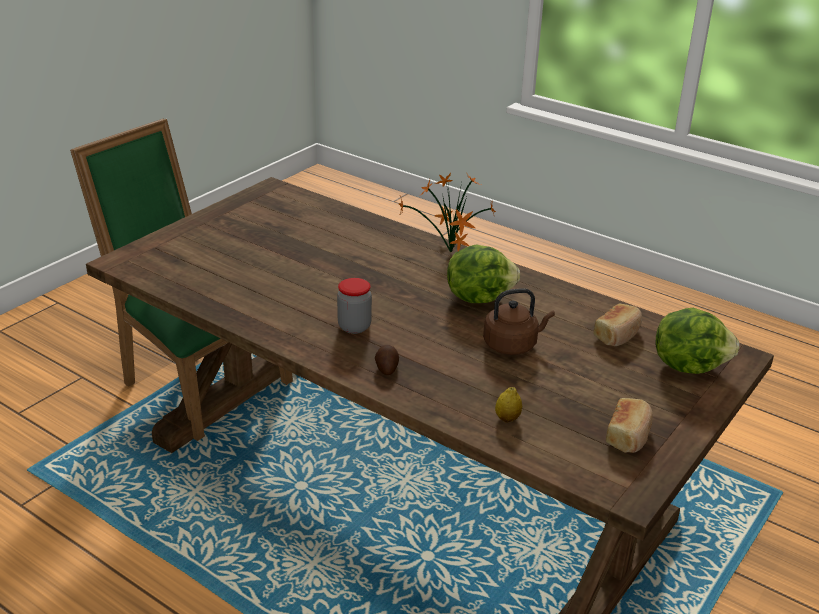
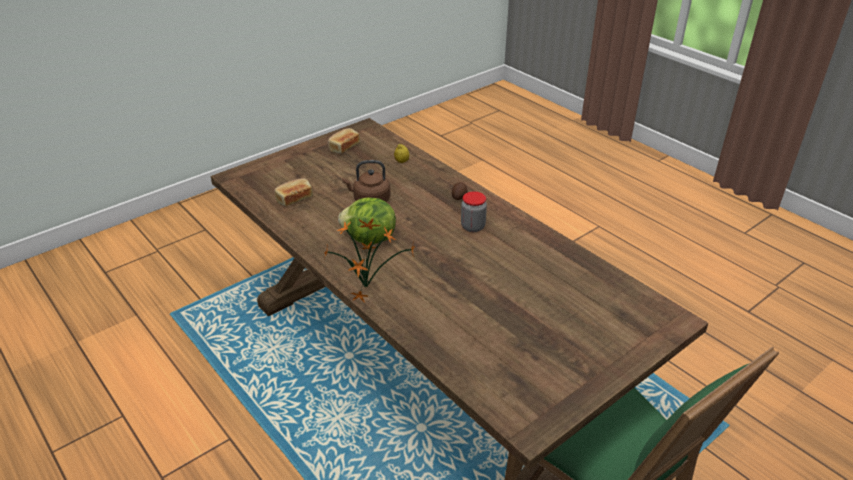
camera: 165 degrees left, 5 degrees up
(688, 365) = (271, 175): lettuce -> none

